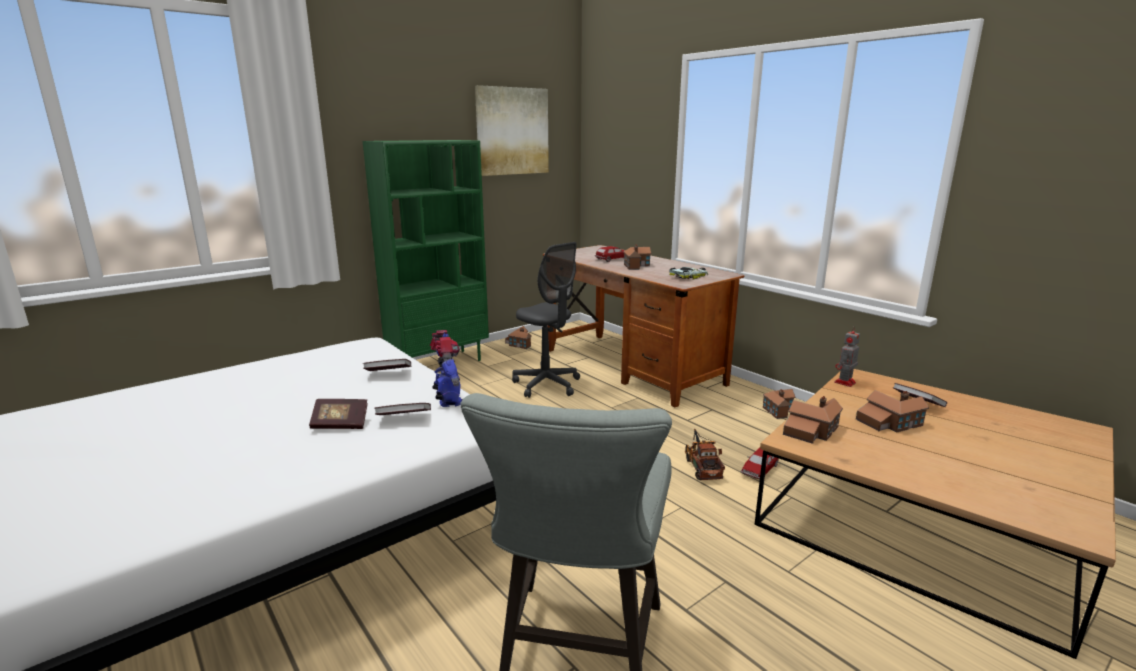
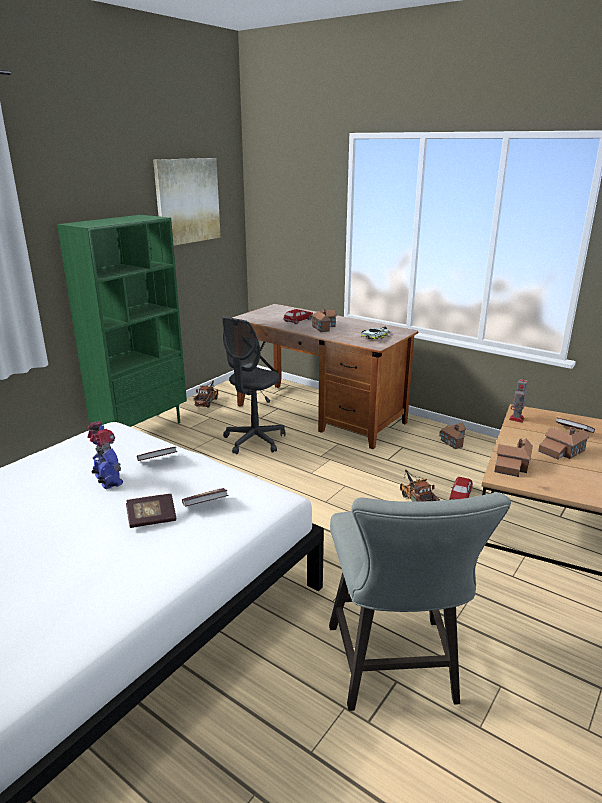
camera: 15 degrees left, 5 degrees up
(448, 399) = (230, 480): toy robot -> toy robot (108, 481)
(519, 344) = (207, 401): toy house -> toy truck
(547, 385) = (254, 441): grey office chair -> grey office chair turned 90 degrees clockwise

